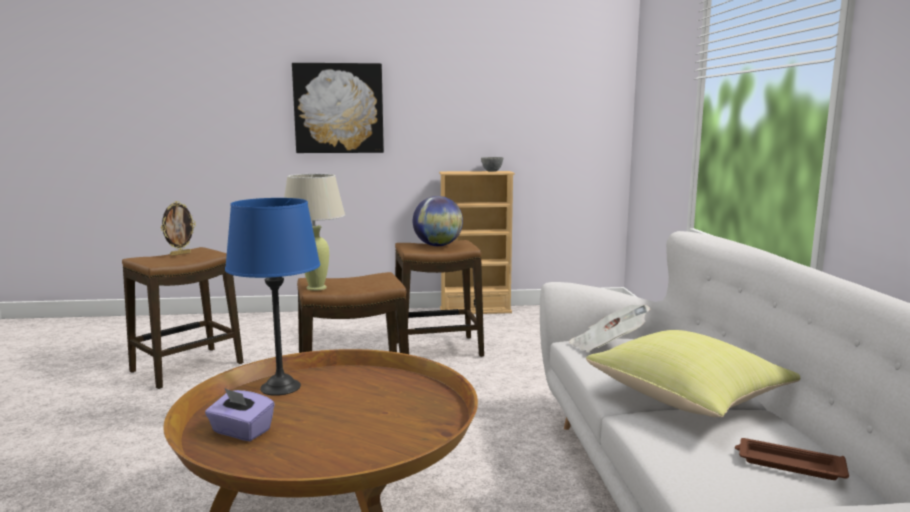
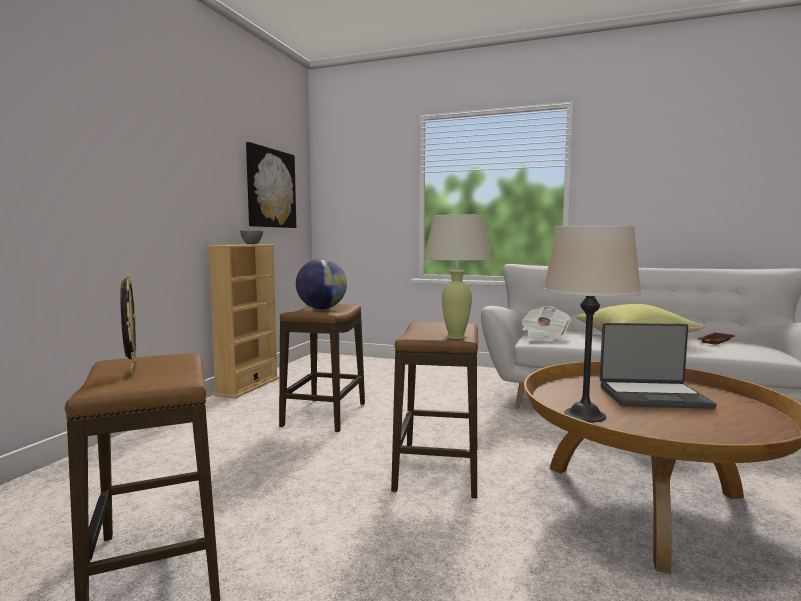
camera: 65 degrees left, 5 degrees down
(241, 431) = (694, 434): purple tissue box -> none
(280, 387) = (585, 415): blue table lamp -> beige table lamp
(339, 108) = (105, 161): picture -> picture (270, 188)
(368, 416) = (652, 396): none -> laptop

